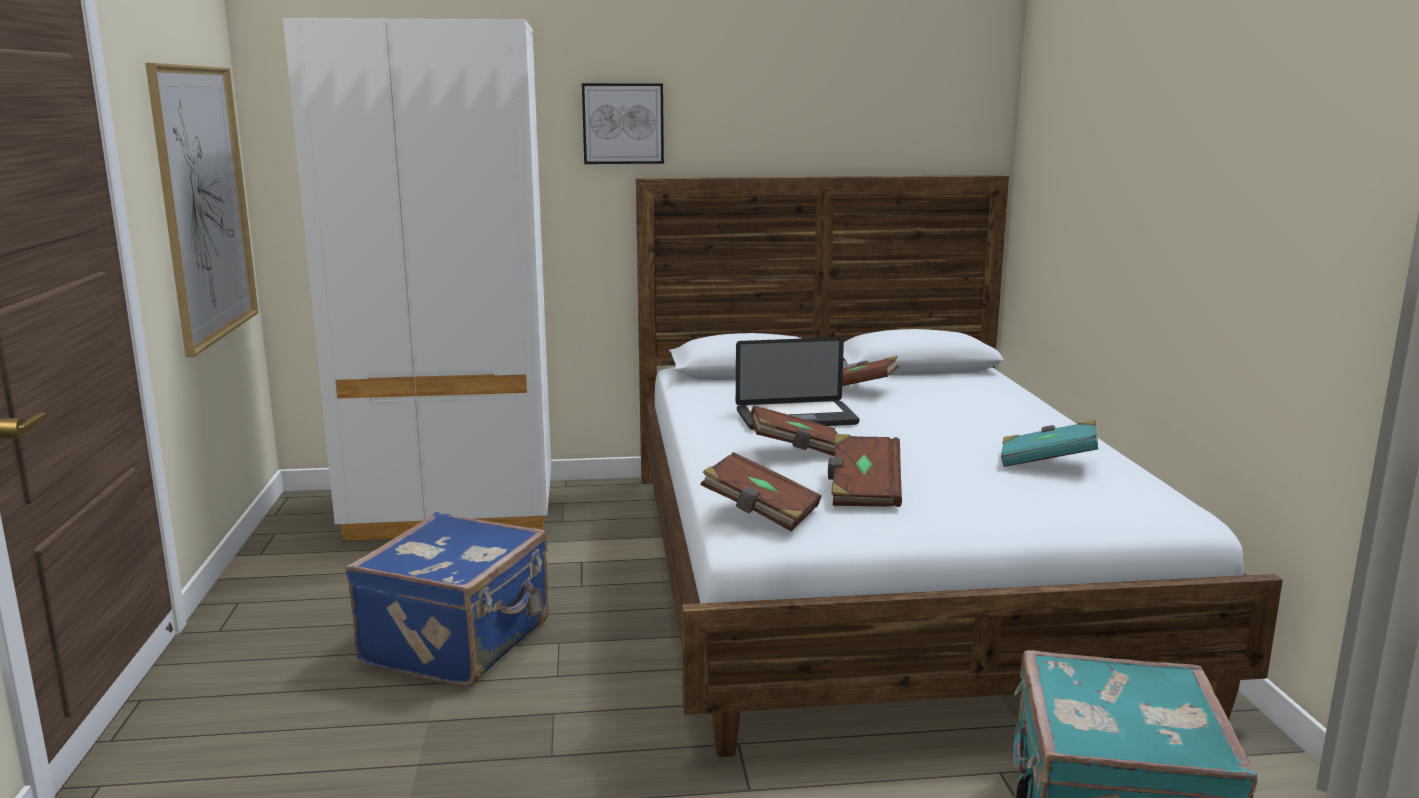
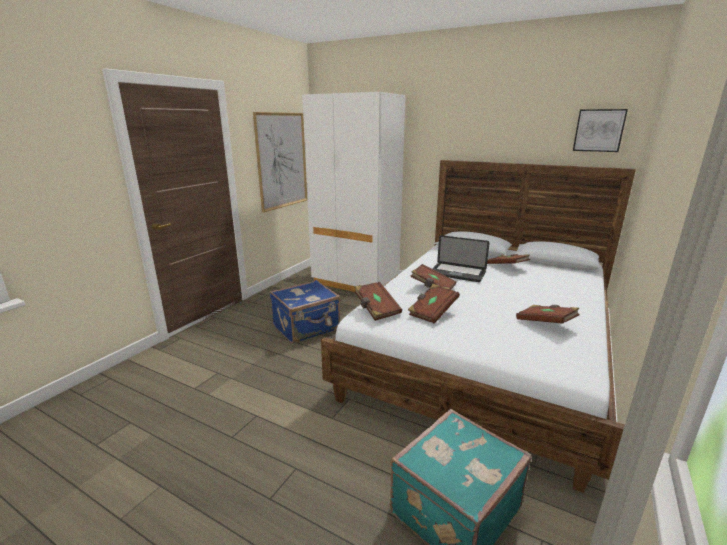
camera: 35 degrees right, 5 degrees up
(623, 123) = (439, 135): picture -> picture (599, 130)
(1047, 463) = (545, 323): turquoise book -> brown book

